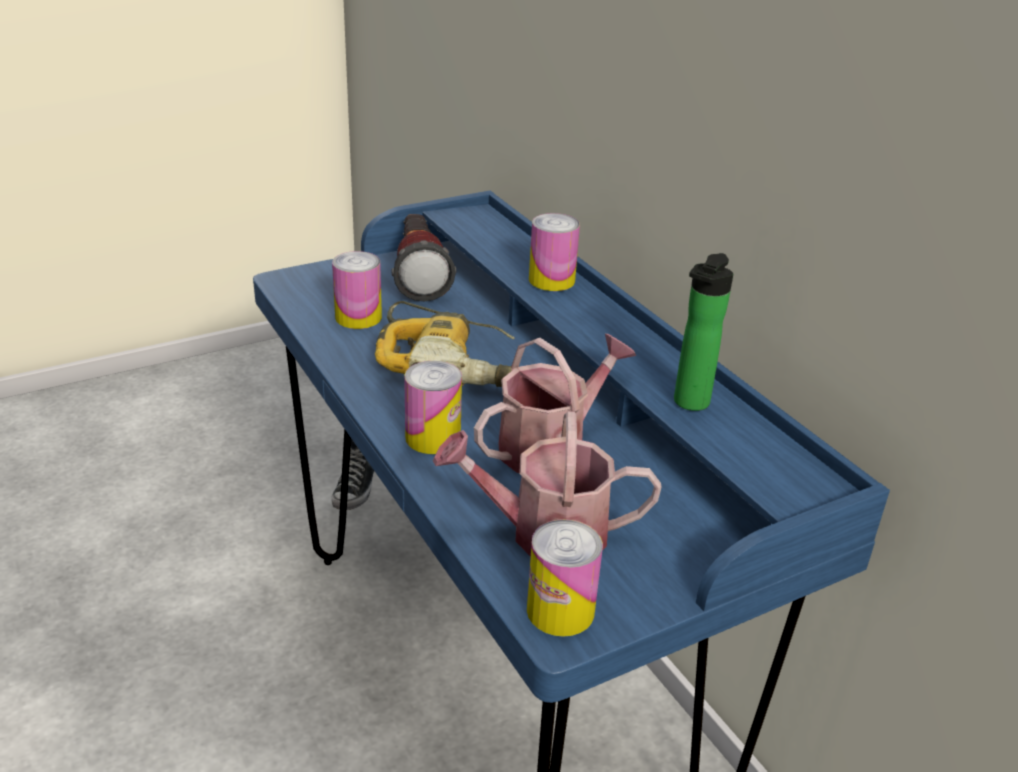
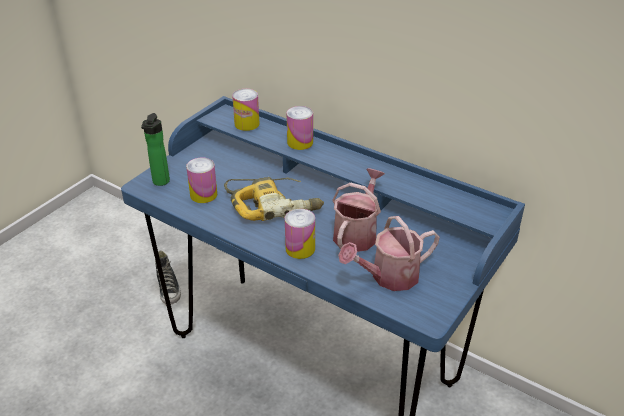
camera: 25 degrees left, 5 degrees up
(419, 274) = (213, 158): flashlight -> none
(560, 611) = (423, 309): can -> can (247, 124)
(689, 404) = (415, 190): bottle -> bottle (160, 182)

